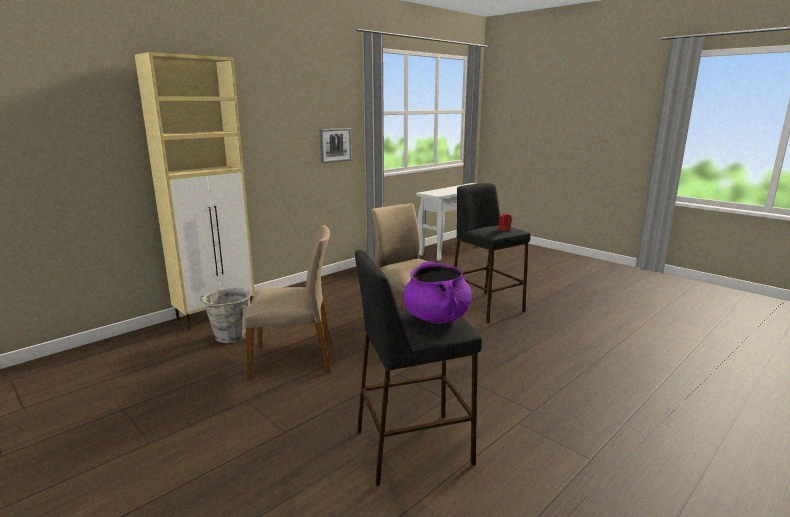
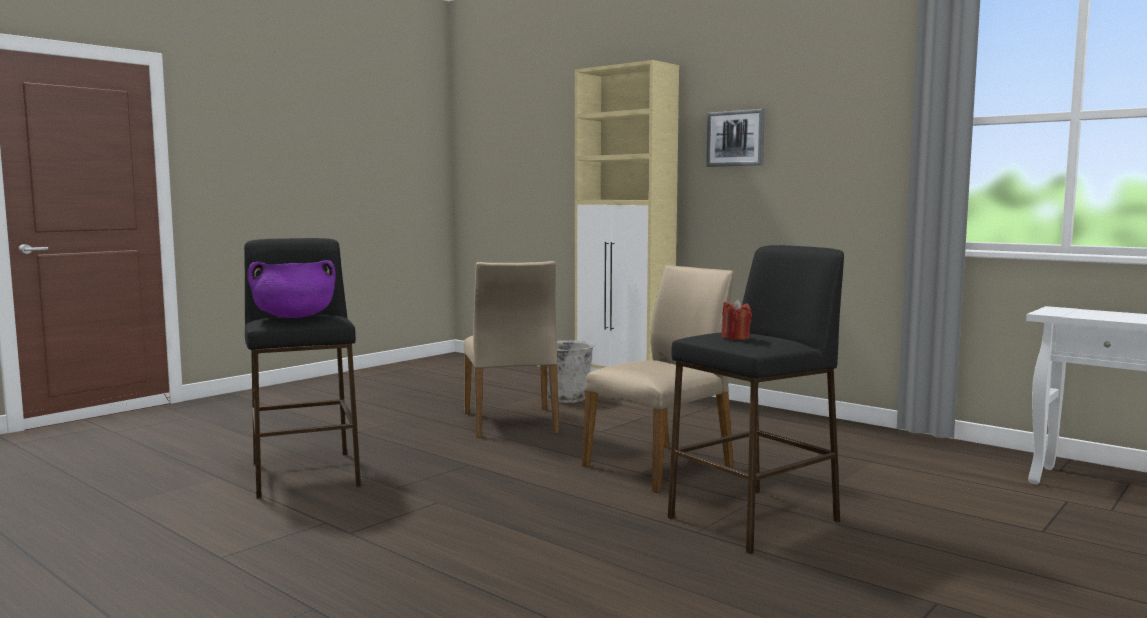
camera: 85 degrees right, 10 degrees down
(335, 145) = (861, 182): picture -> picture (735, 138)

